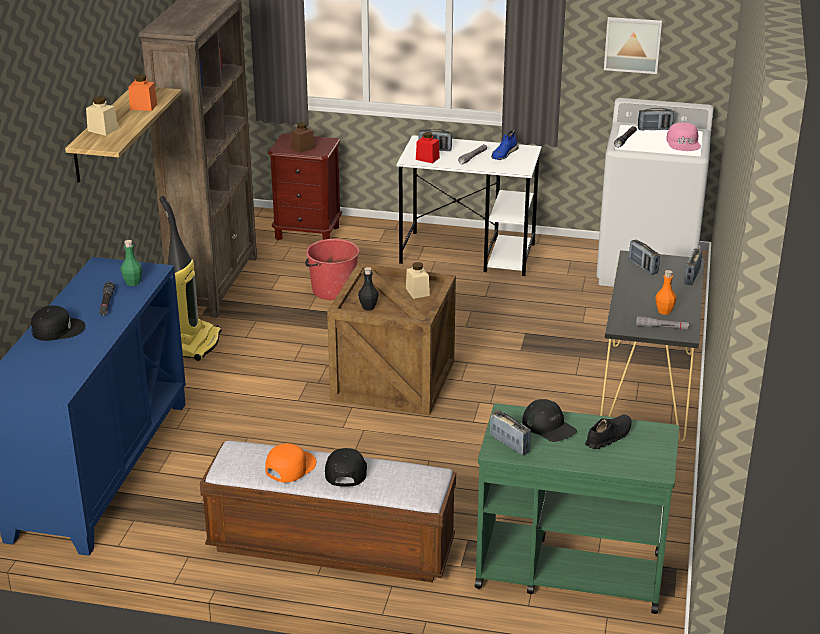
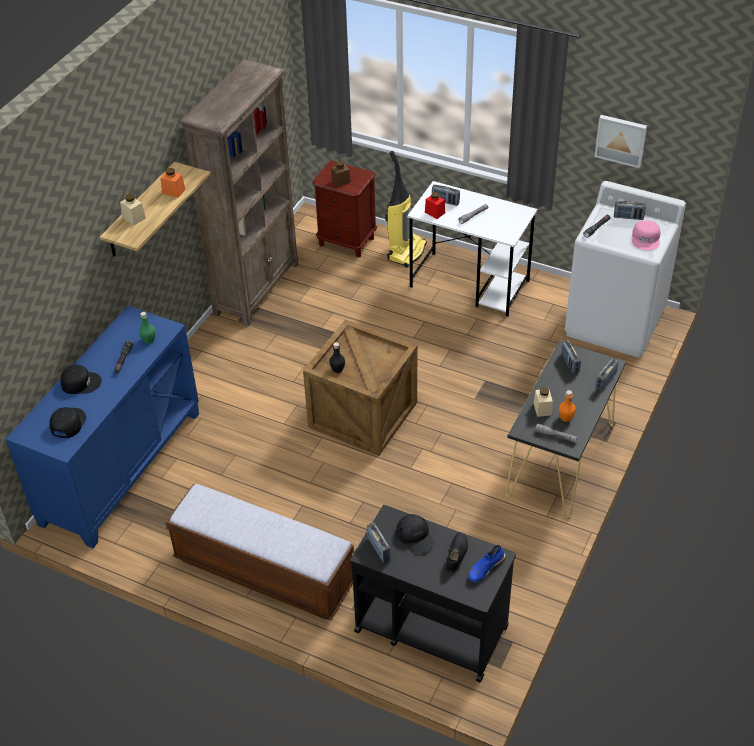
camera: 15 degrees right, 15 degrees up
(195, 343) = (223, 351): vacuum cleaner -> vacuum cleaner (406, 251)
(290, 466) = (231, 519): orange cap -> none
(333, 290) = (347, 309): red bucket -> none
(345, 471) = (269, 531): black cap -> black cap (67, 423)
(417, 292) = (381, 358): beige jar -> beige jar (542, 409)
(504, 154) = (501, 215): blue shoe -> blue shoe (485, 568)
(568, 570) = (430, 628): green cart -> black cart
(608, 437) = (456, 555): black shoe -> black shoe turned 45 degrees counterclockwise

